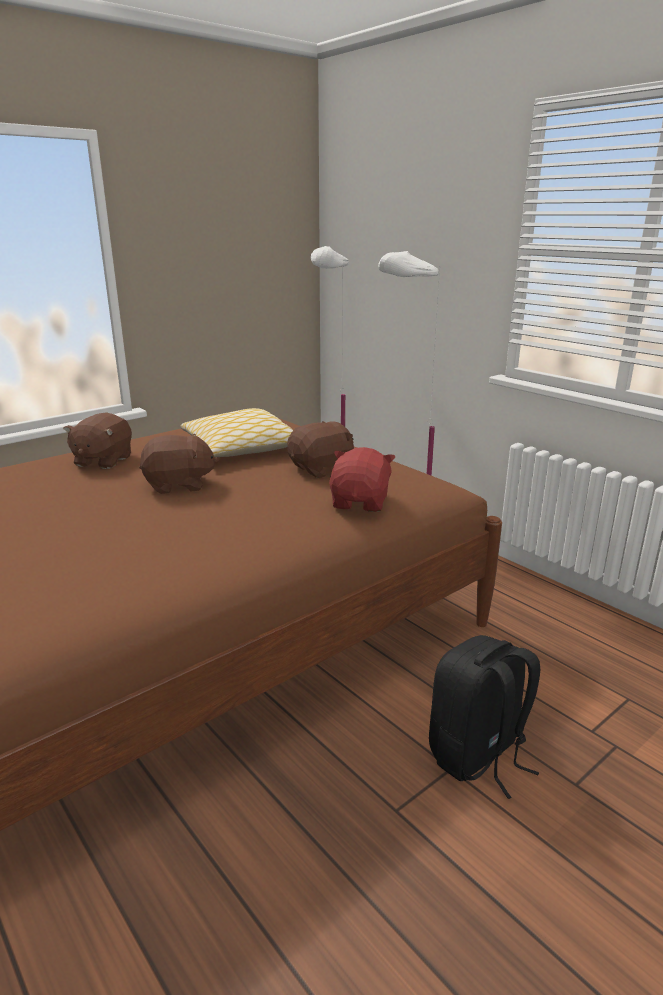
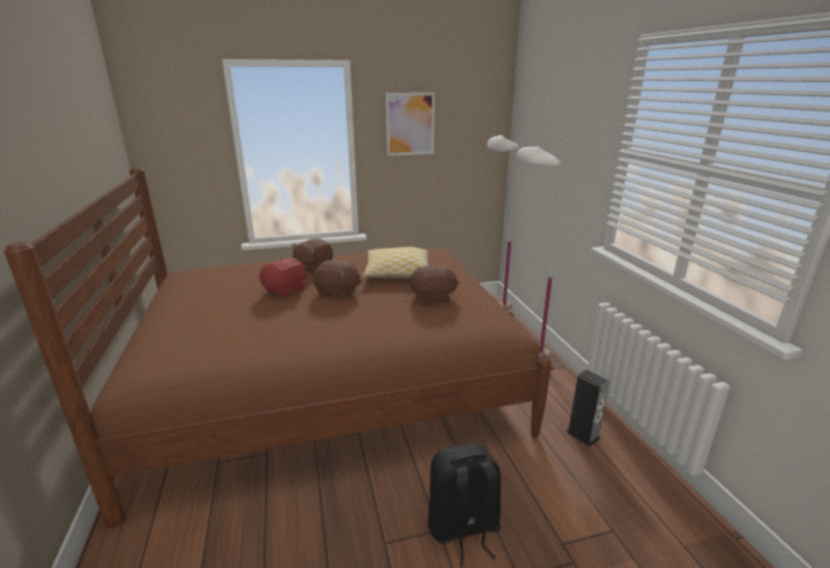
camera: 25 degrees right, 0 degrees up
(192, 234) = (410, 124): none -> picture
(361, 502) = (434, 328): red plush toy -> red plush toy (286, 290)
(529, 609) = (583, 435): none -> speaker

